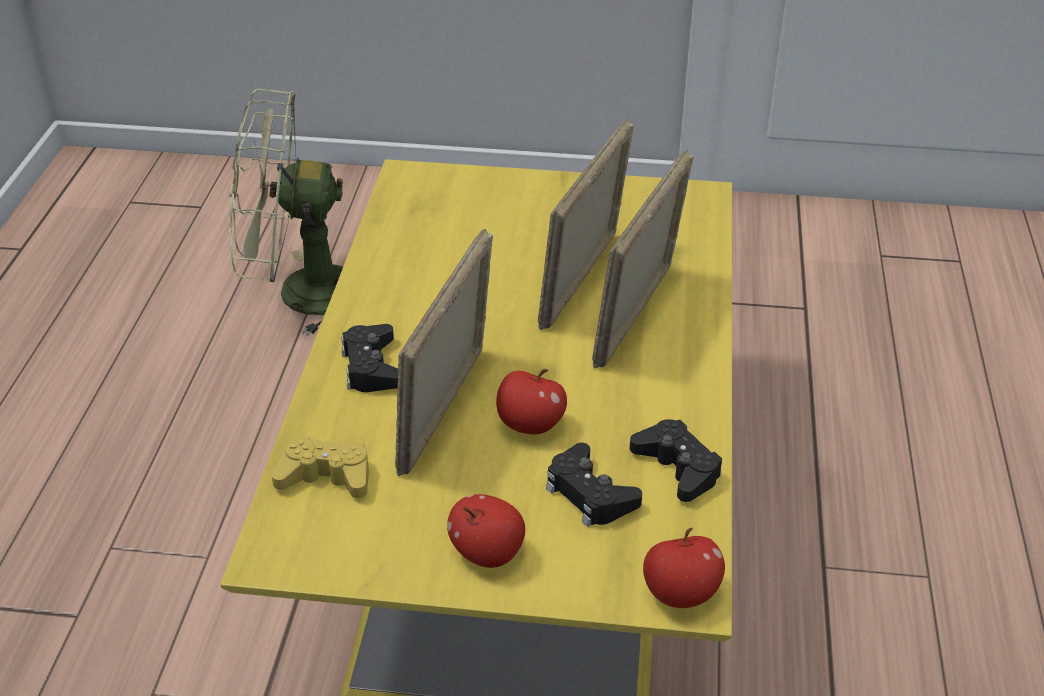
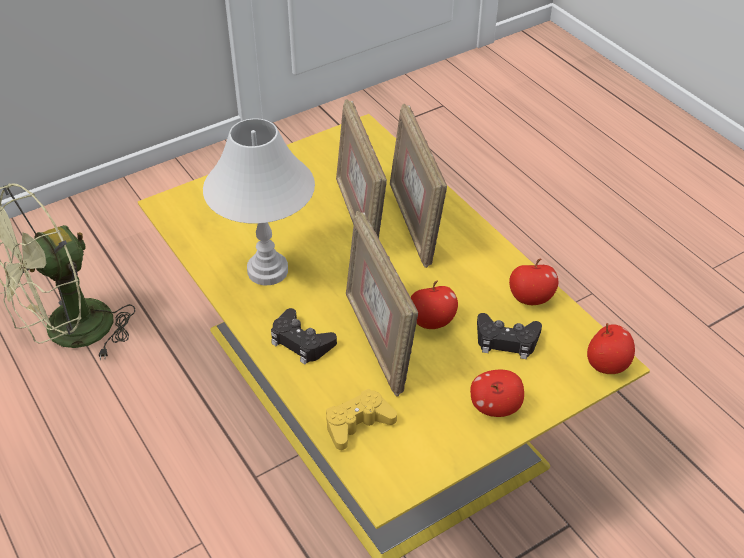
camera: 40 degrees left, 5 degrees up
(424, 282) = (267, 270): none -> white table lamp
(677, 467) = (530, 298): black game controller -> apple

